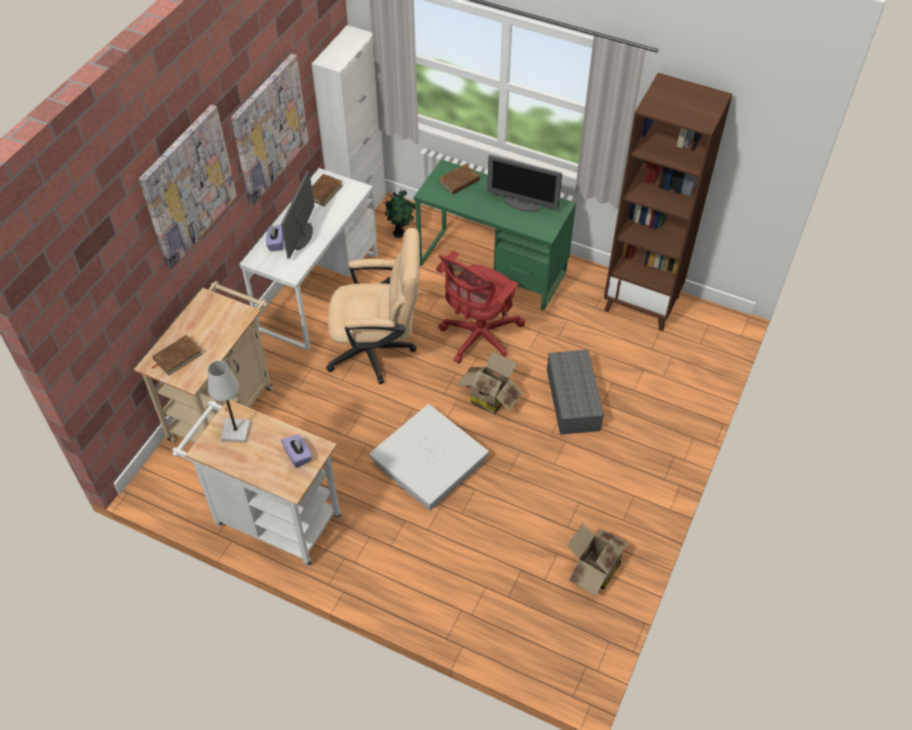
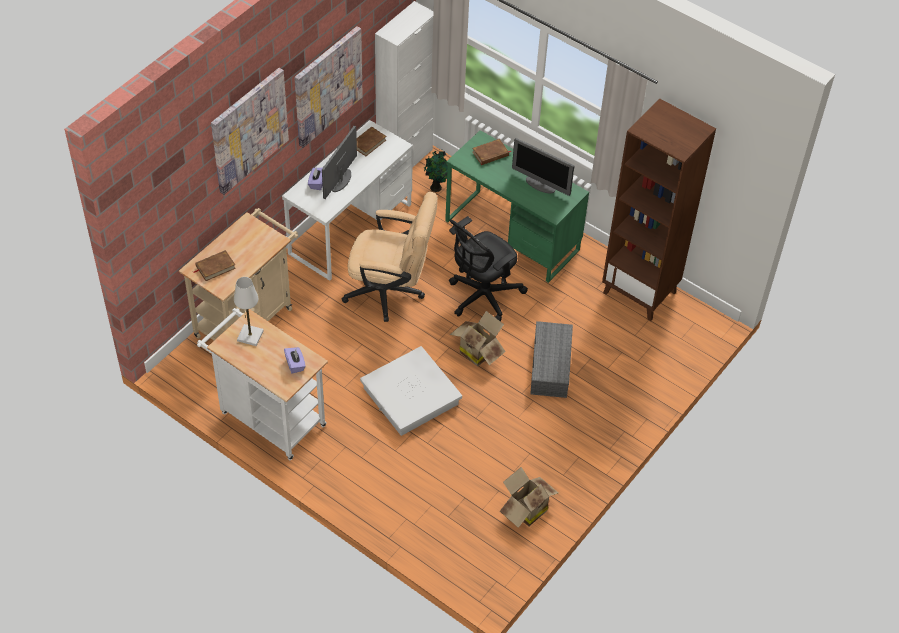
camera: 10 degrees right, 0 degrees up
(478, 338) = (482, 297): red office chair -> black office chair

